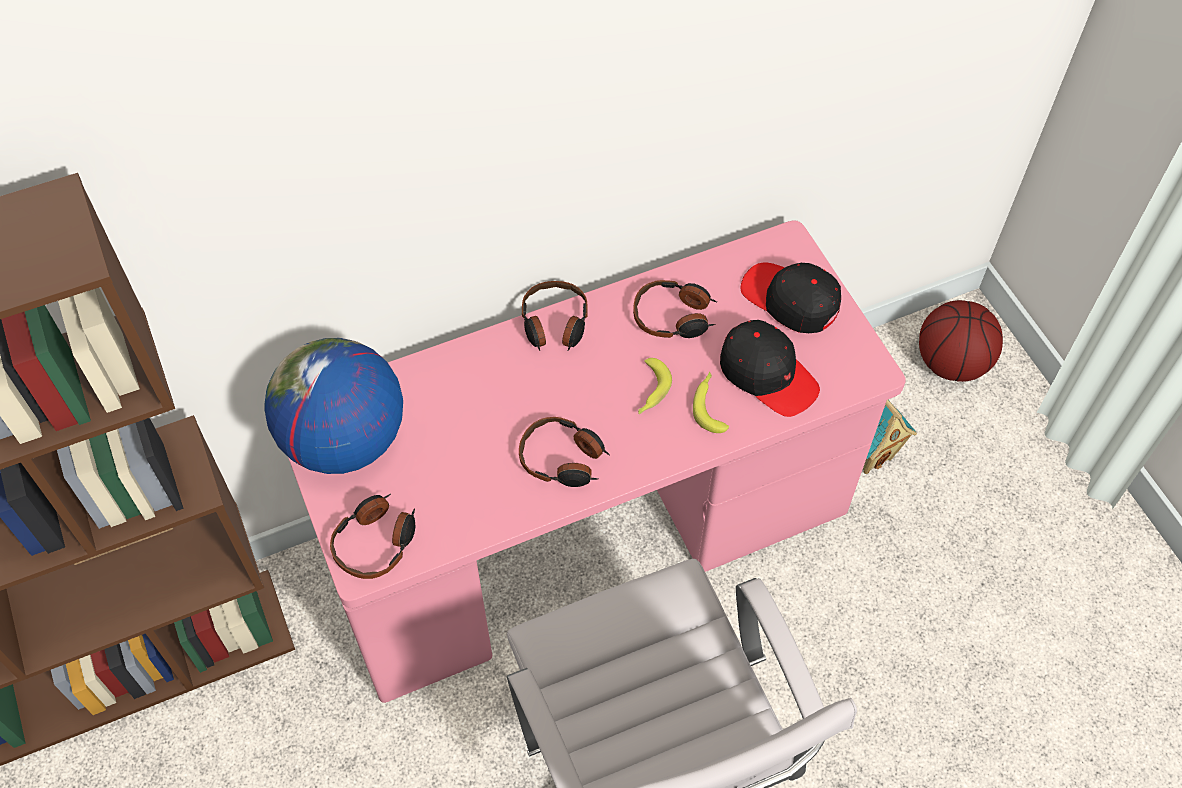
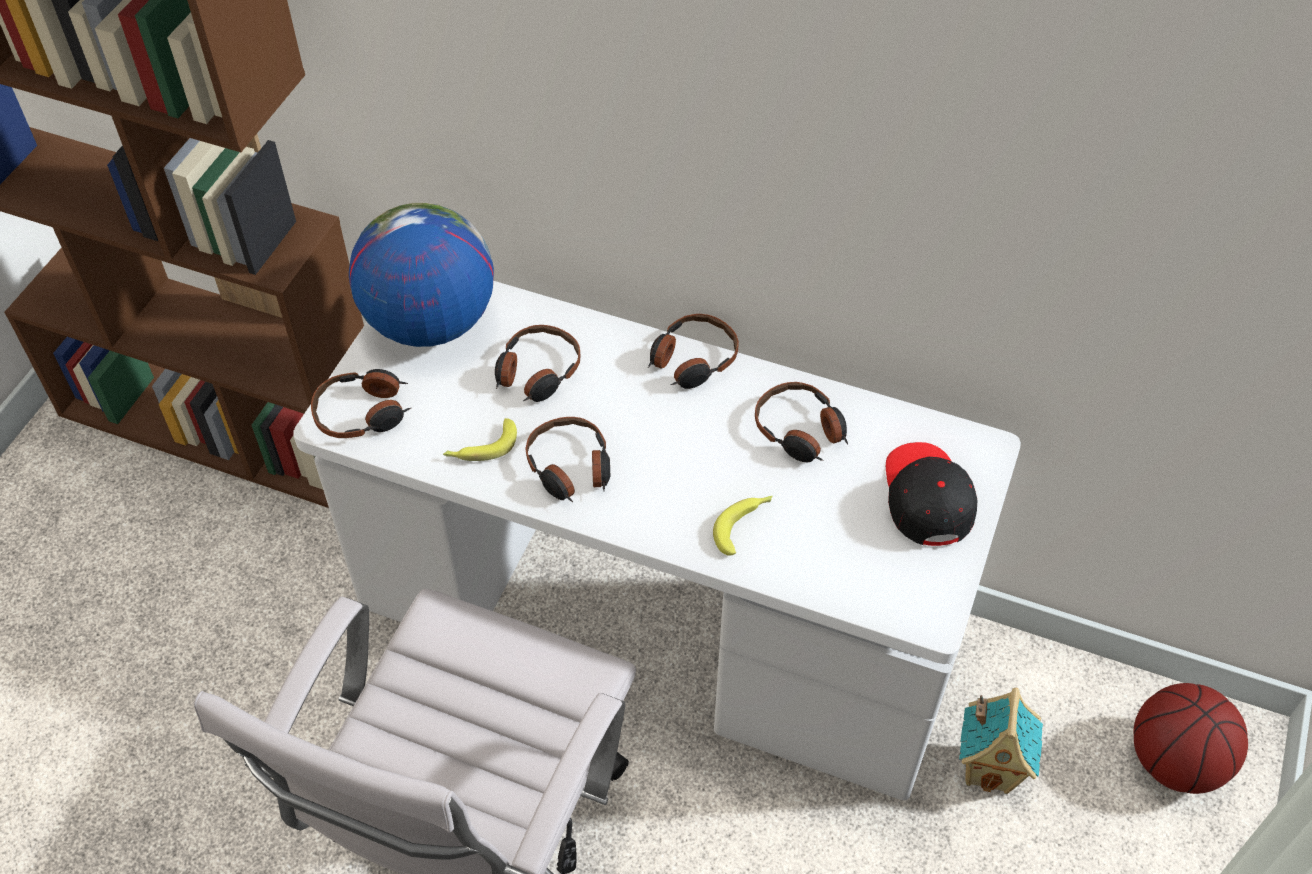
camera: 45 degrees right, 5 degrees down
(463, 414) = (537, 373): none -> headphones
(590, 536) = (656, 622): pink desk -> white desk
(650, 391) = (706, 473): banana -> banana (481, 448)
(768, 374) = (827, 542): black cap -> none

